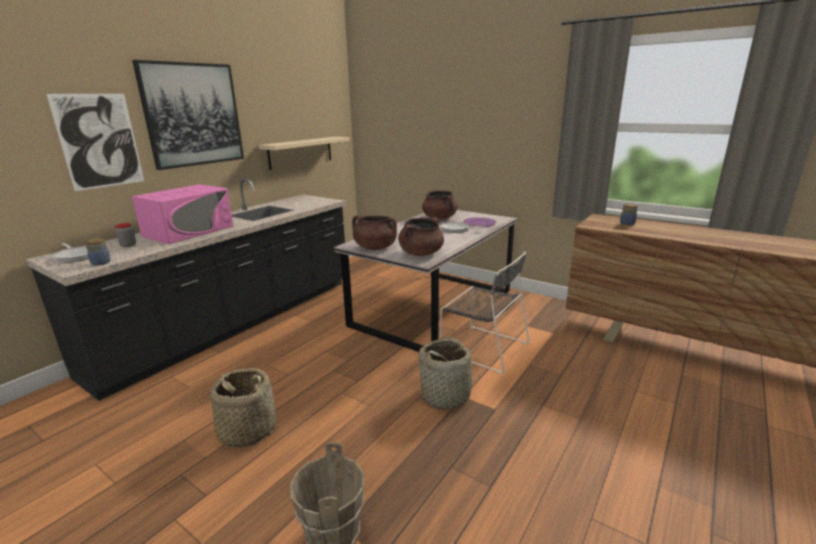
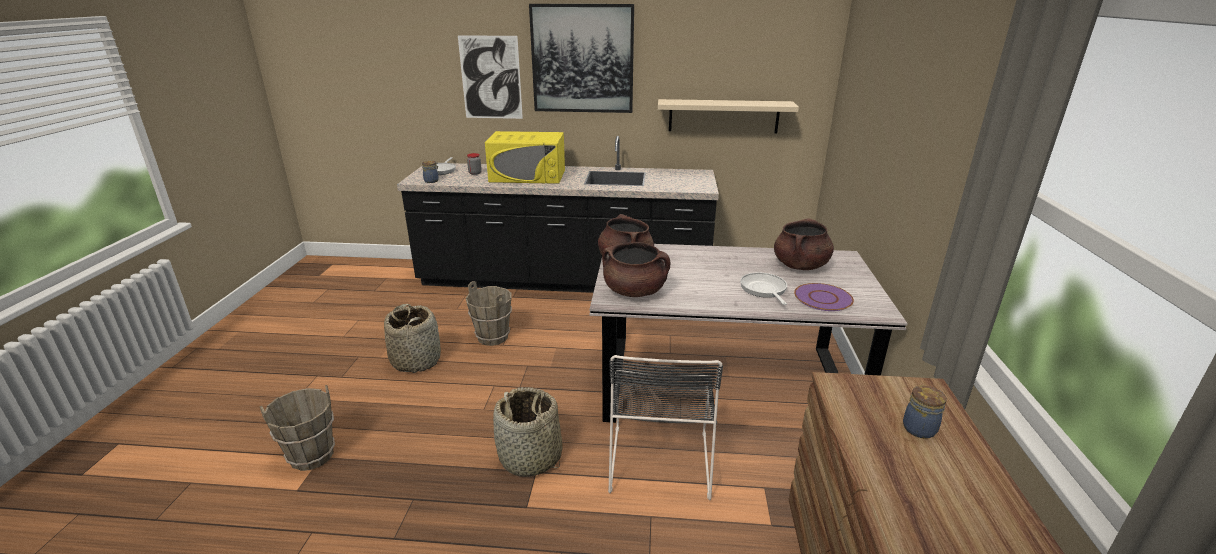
camera: 60 degrees right, 5 degrees up
(189, 231) = (528, 176): pink microwave -> yellow microwave
(269, 377) = (493, 337): none -> brown bucket

